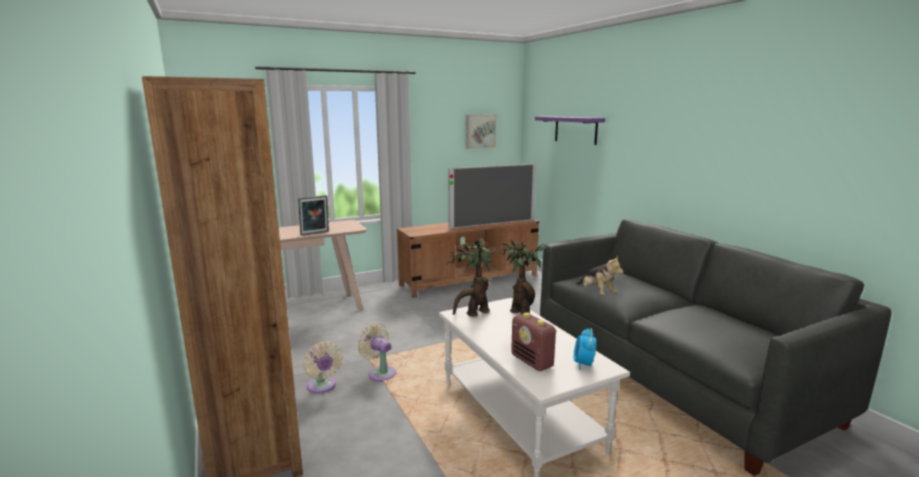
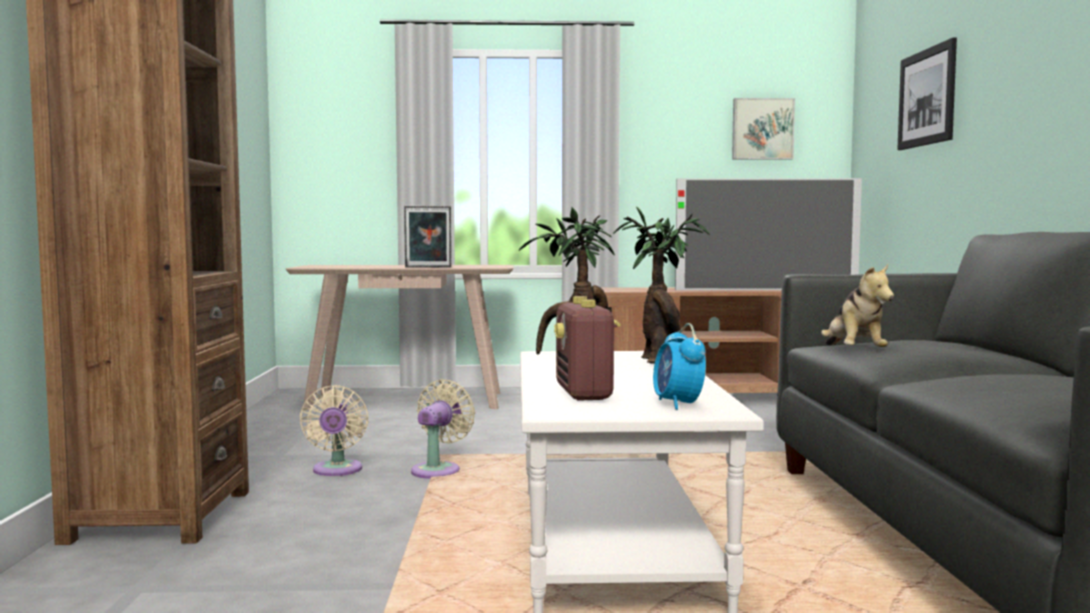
camera: 25 degrees right, 10 degrees down
(380, 373) = (438, 470): beige fan -> beige fan turned 45 degrees clockwise
(575, 130) = (926, 97): purple shelf -> picture
(583, 364) = (678, 404): alarm clock -> alarm clock turned 45 degrees counterclockwise

